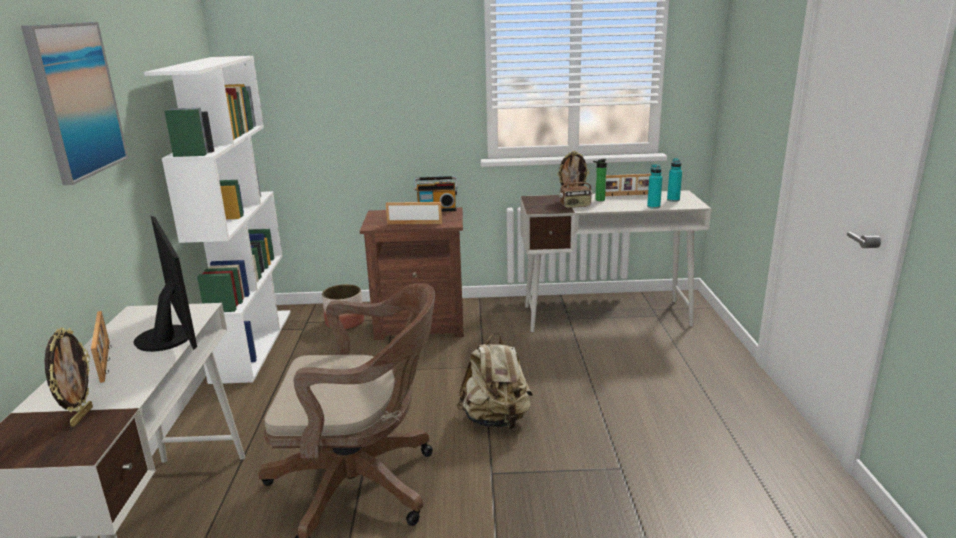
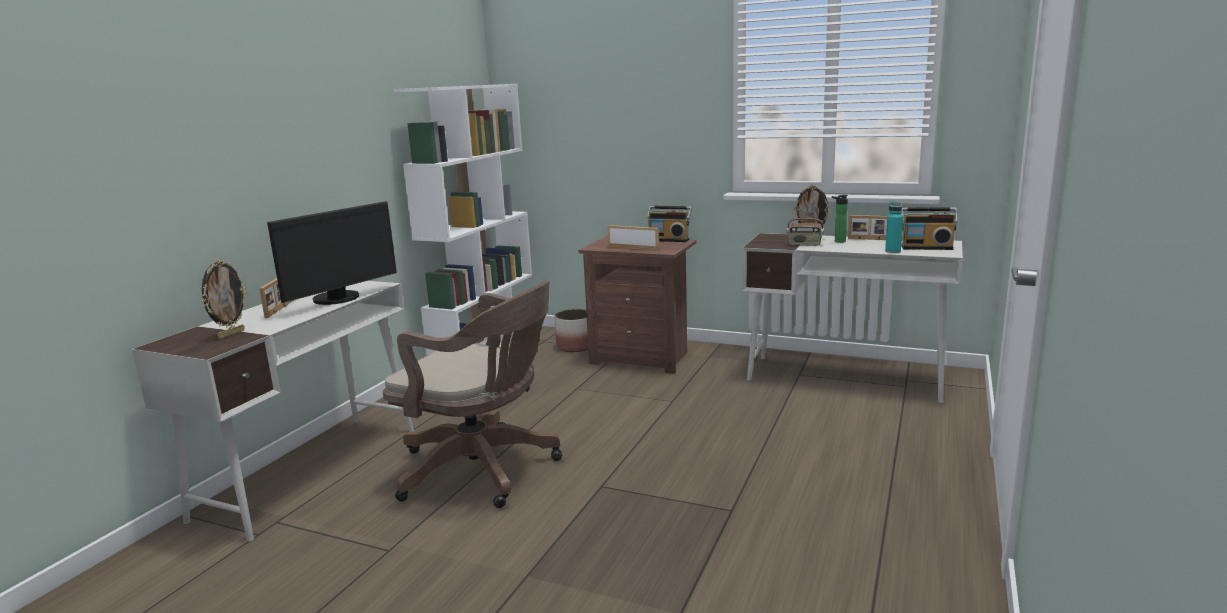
camera: 25 degrees right, 5 degrees down
(76, 100) = (315, 104): picture -> none
(170, 337) = (339, 299): monitor -> monitor turned 45 degrees clockwise
(496, 420) = (644, 446): beige backpack -> none
(673, 200) = (926, 247): turquoise bottle -> radio

